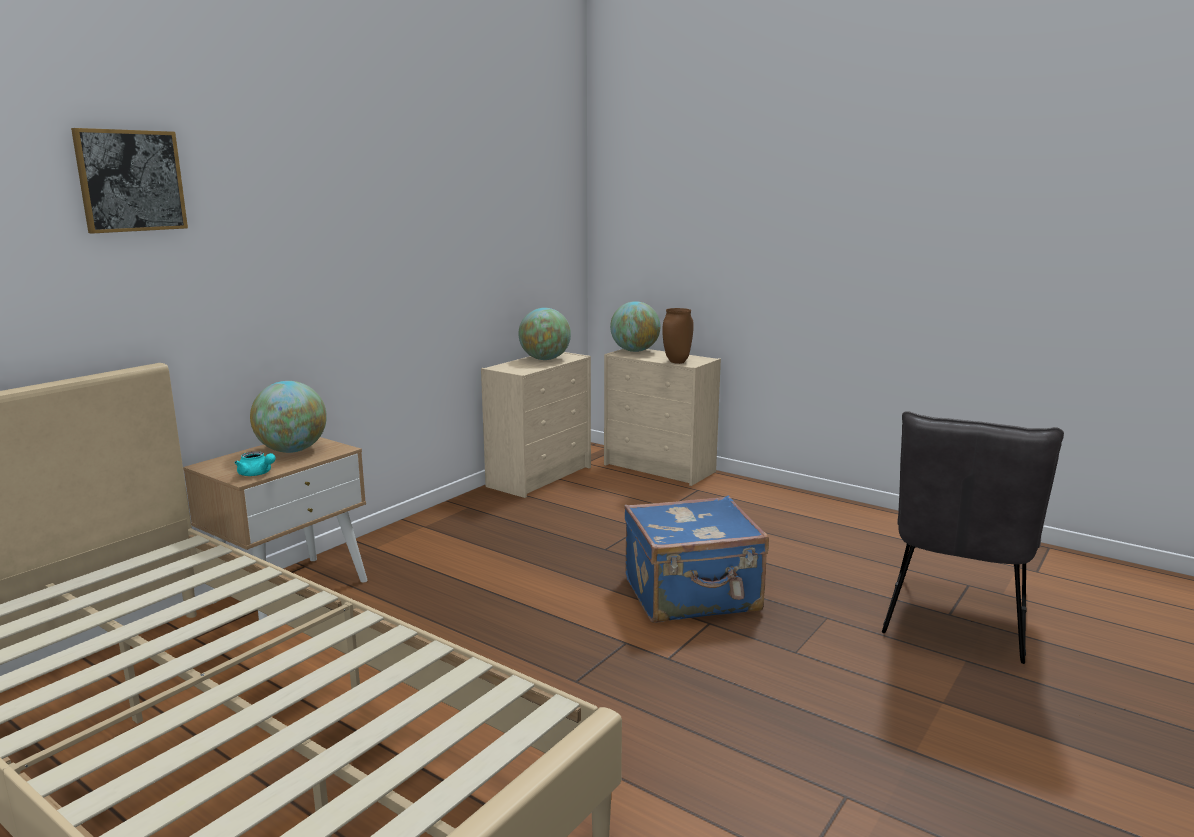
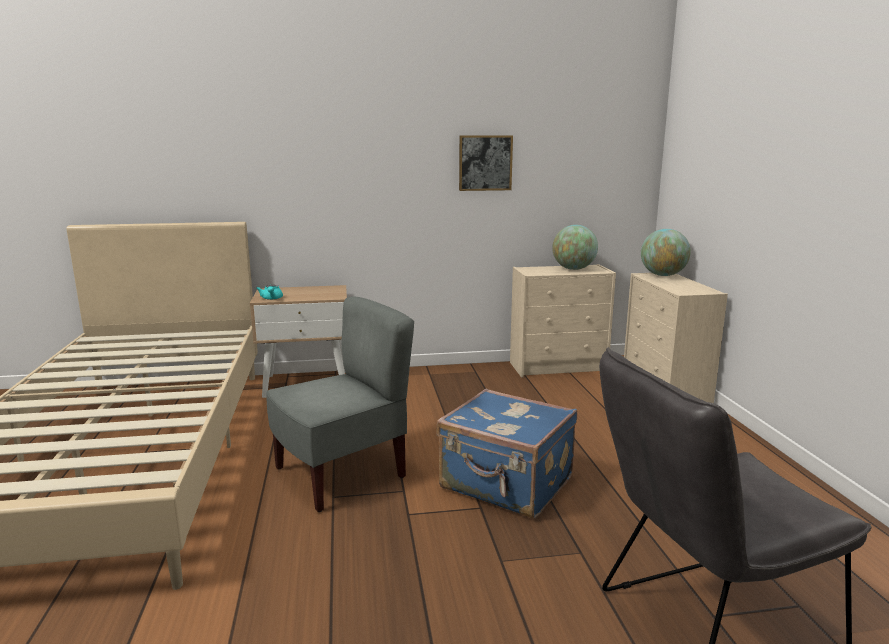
camera: 45 degrees right, 0 degrees up
(131, 181) = (237, 110): picture -> picture (485, 163)
(292, 450) = (315, 292): globe -> none
(540, 658) = (342, 474): none -> grey chair
(677, 362) = (676, 289): brown vase -> none

